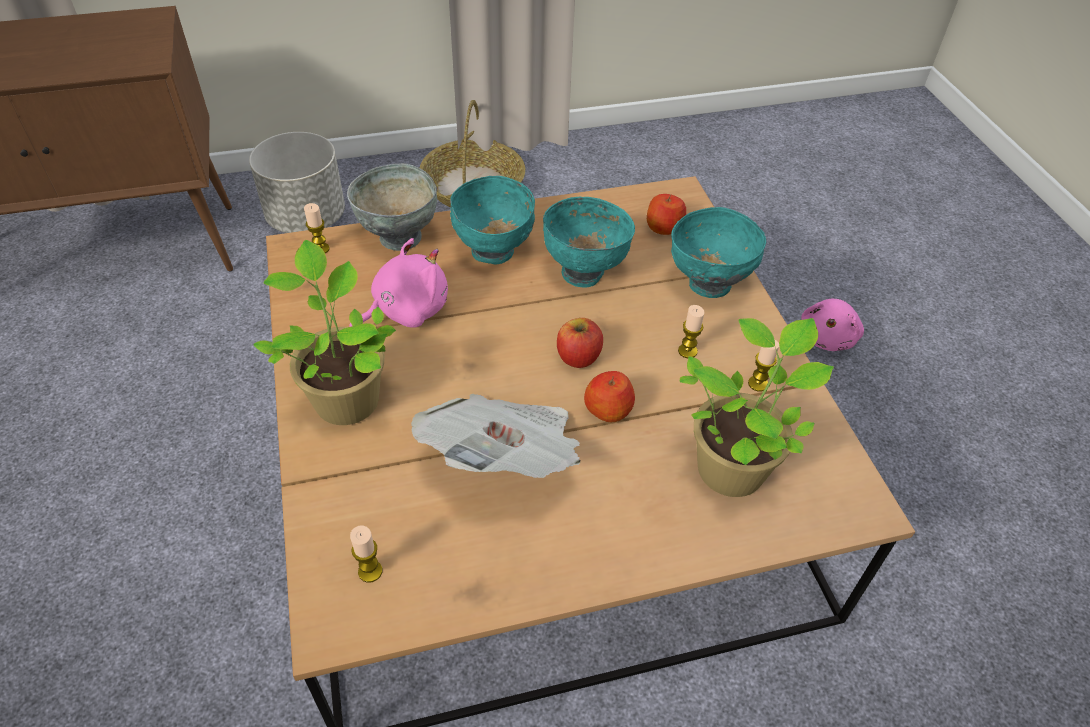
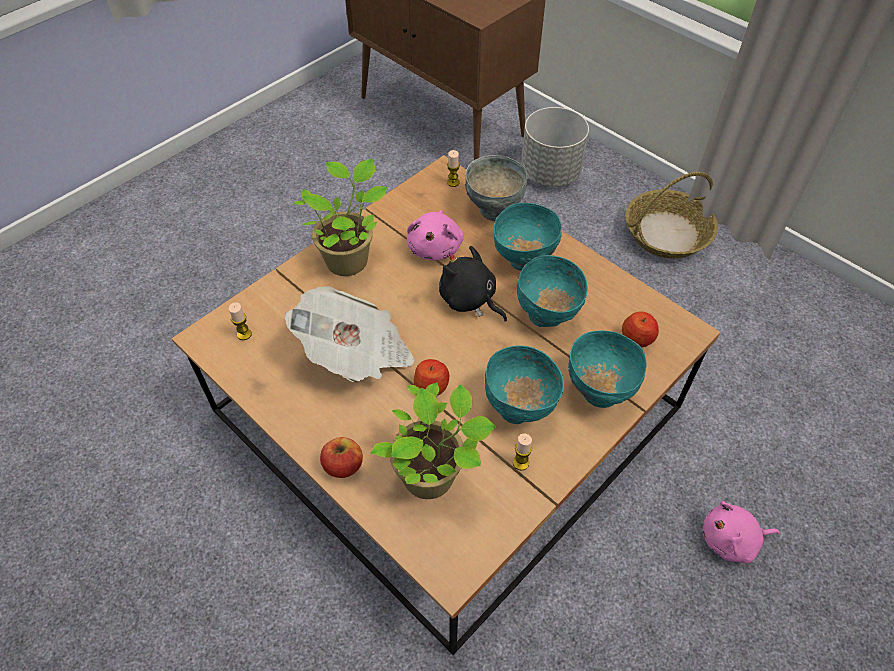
camera: 60 degrees right, 5 degrees up
(406, 310) = (435, 247): pink plush toy -> pink plush toy turned 75 degrees clockwise
(512, 320) = (469, 300): none -> black plush toy
(578, 357) = (465, 349): apple -> apple (343, 465)
(687, 351) = (519, 407): candle -> turquoise bowl

